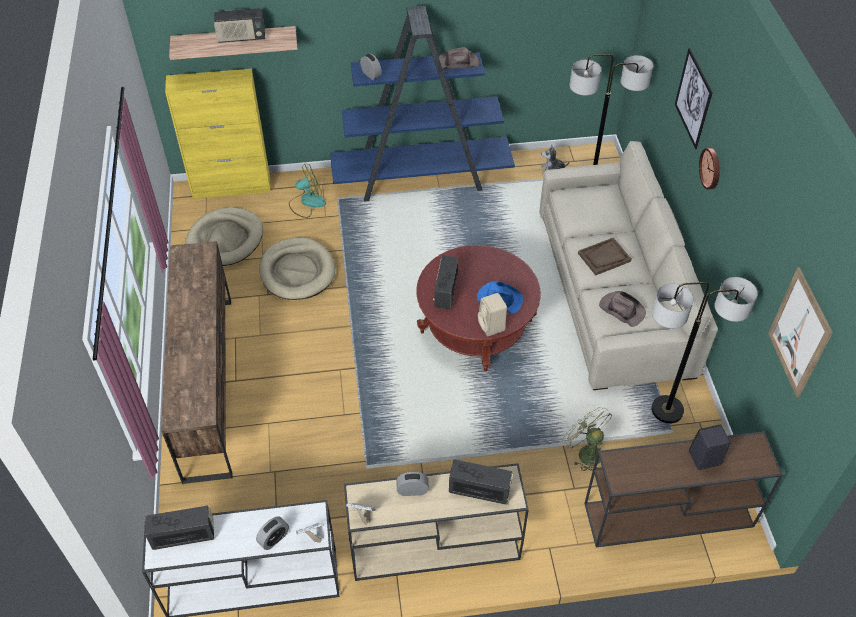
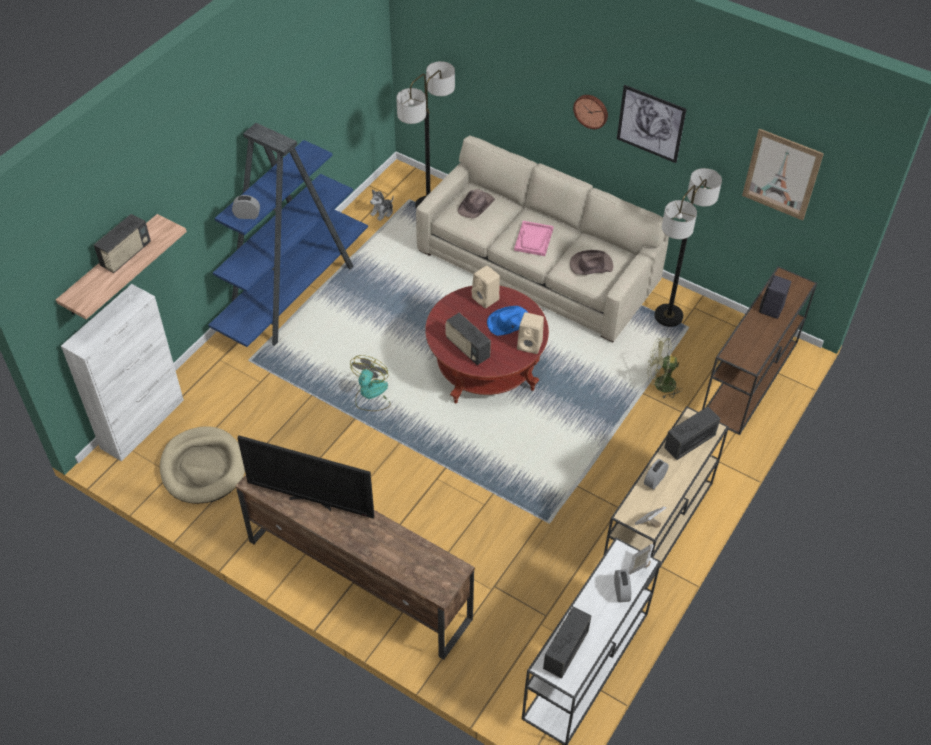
camera: 50 degrees left, 0 degrees up
(192, 293) = (312, 501): none -> television
(232, 187) = (143, 423): yellow cabinet -> white cabinet
(297, 271) = (300, 440): beige dog bed -> none
(307, 202) = (228, 383): fan -> fan (371, 394)
(458, 63) = (301, 159): brown hat -> brown hat (476, 205)
(507, 270) = (486, 299): none -> beige speaker
(604, 257) = (533, 239): brown tray -> pink tray
(693, 98) = (532, 67): picture -> picture (650, 124)

